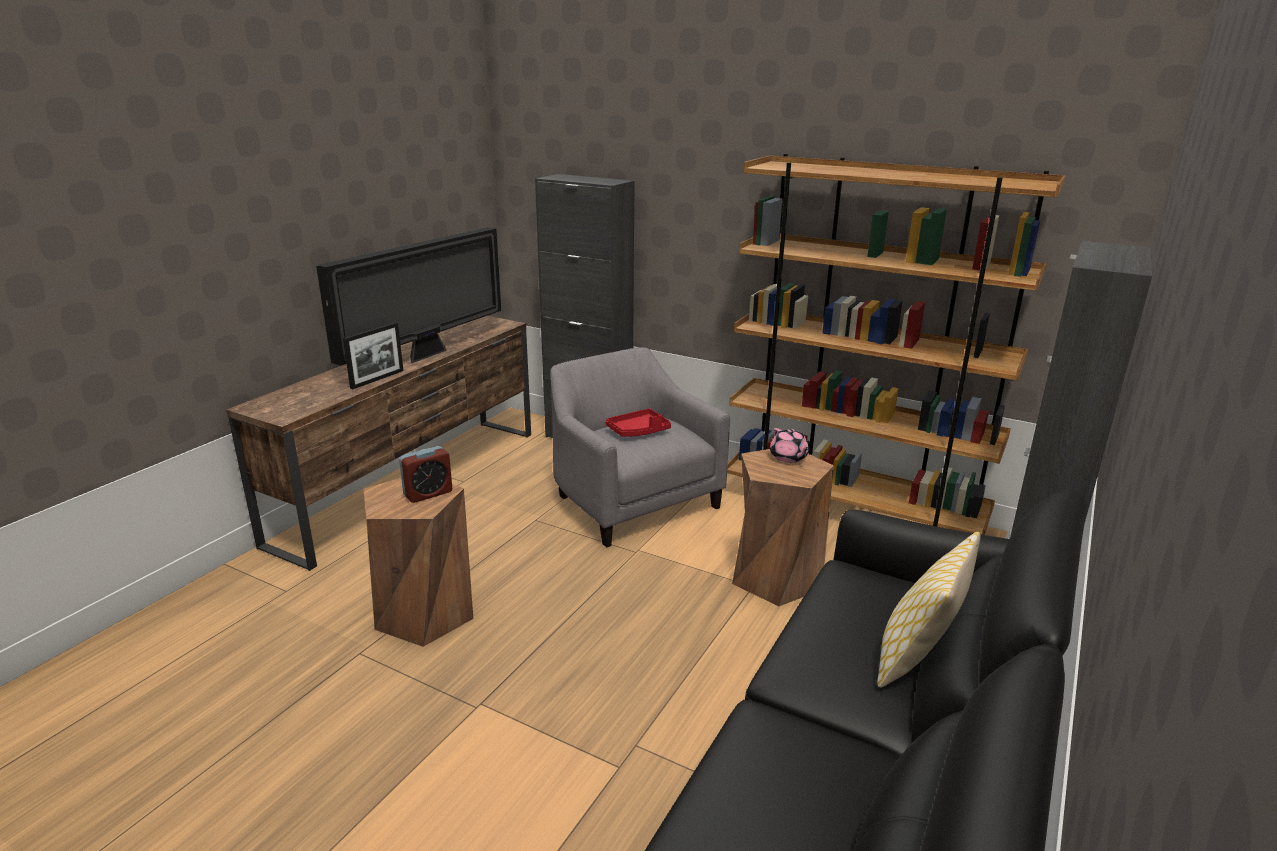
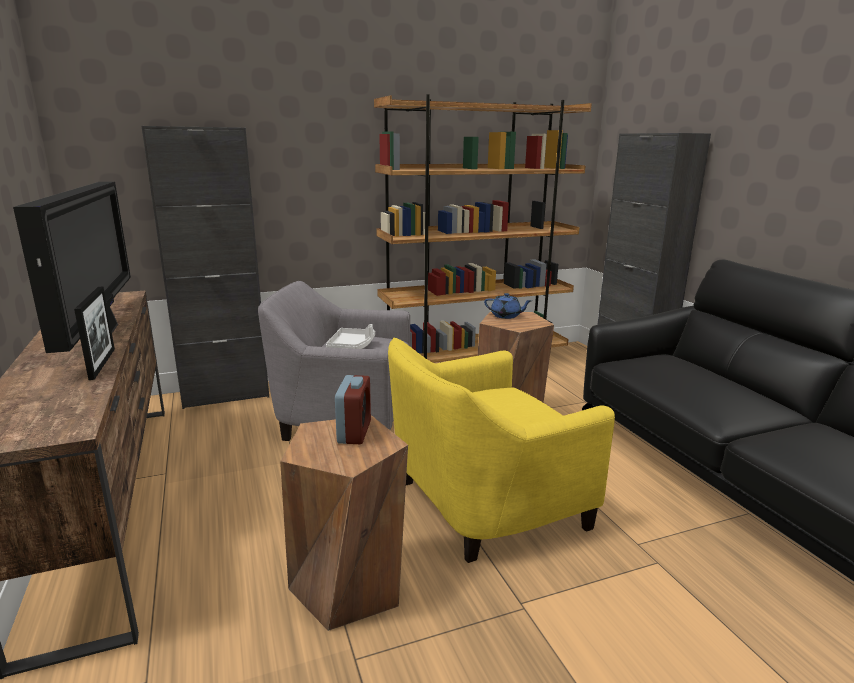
camera: 50 degrees left, 5 degrees down
(594, 629) = (483, 502): none -> yellow armchair
(638, 431) = (351, 346): red tray -> white tray
(788, 457) = (506, 316): pink teapot -> blue teapot
(917, 658) = (732, 380): pillow -> none

